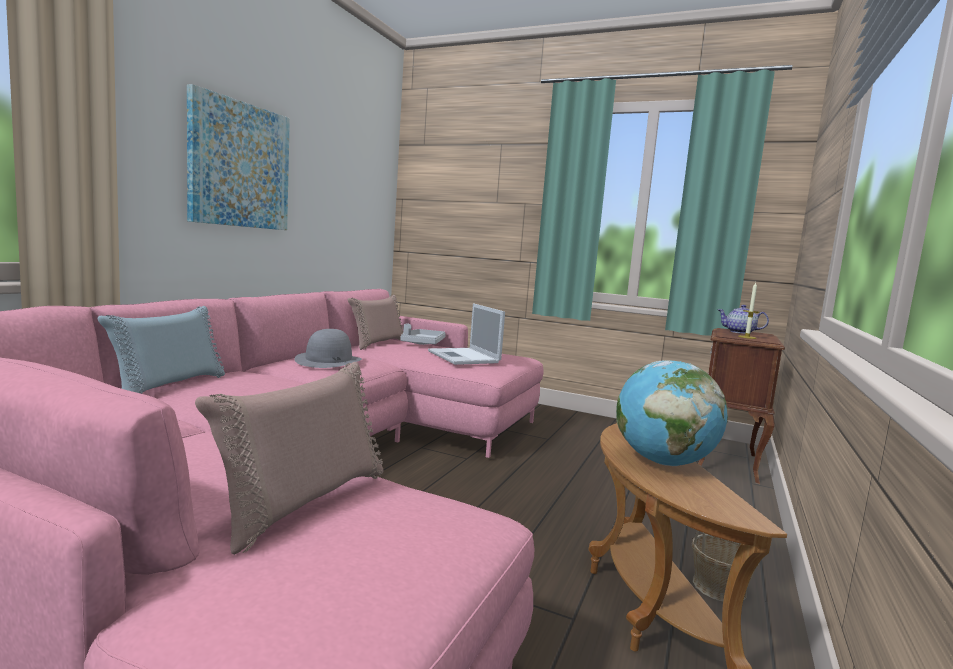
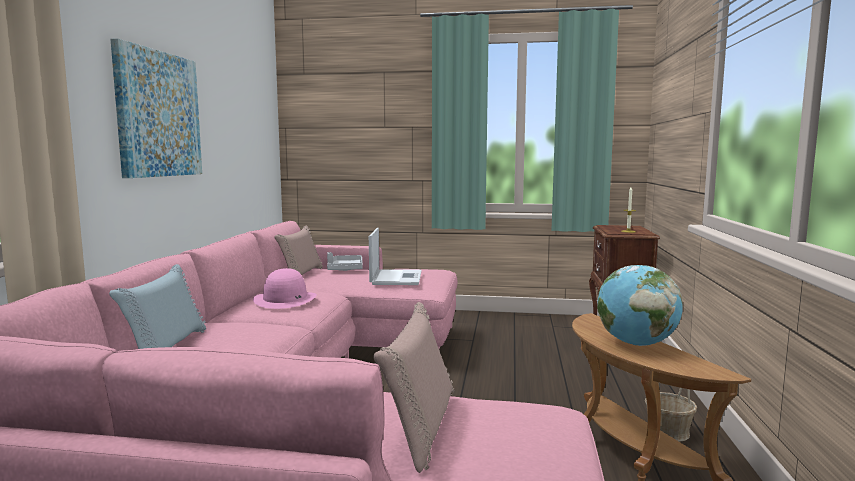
camera: 15 degrees left, 0 degrees up
(328, 360) = (285, 299): grey hat -> pink hat
(464, 357) = (396, 278): laptop -> laptop turned 135 degrees counterclockwise
(739, 332) = (617, 227): teapot -> none

